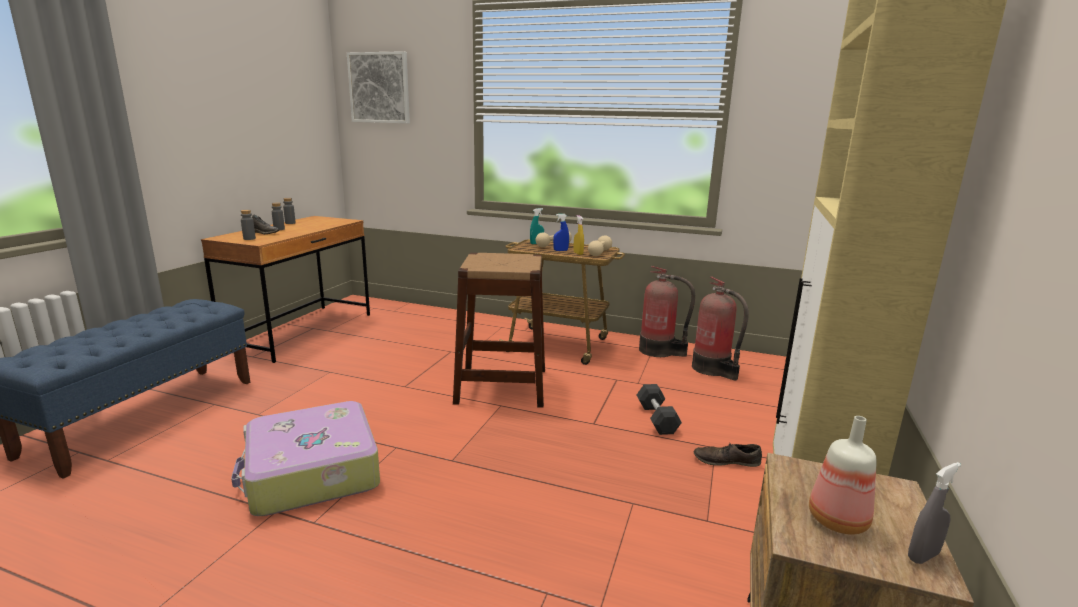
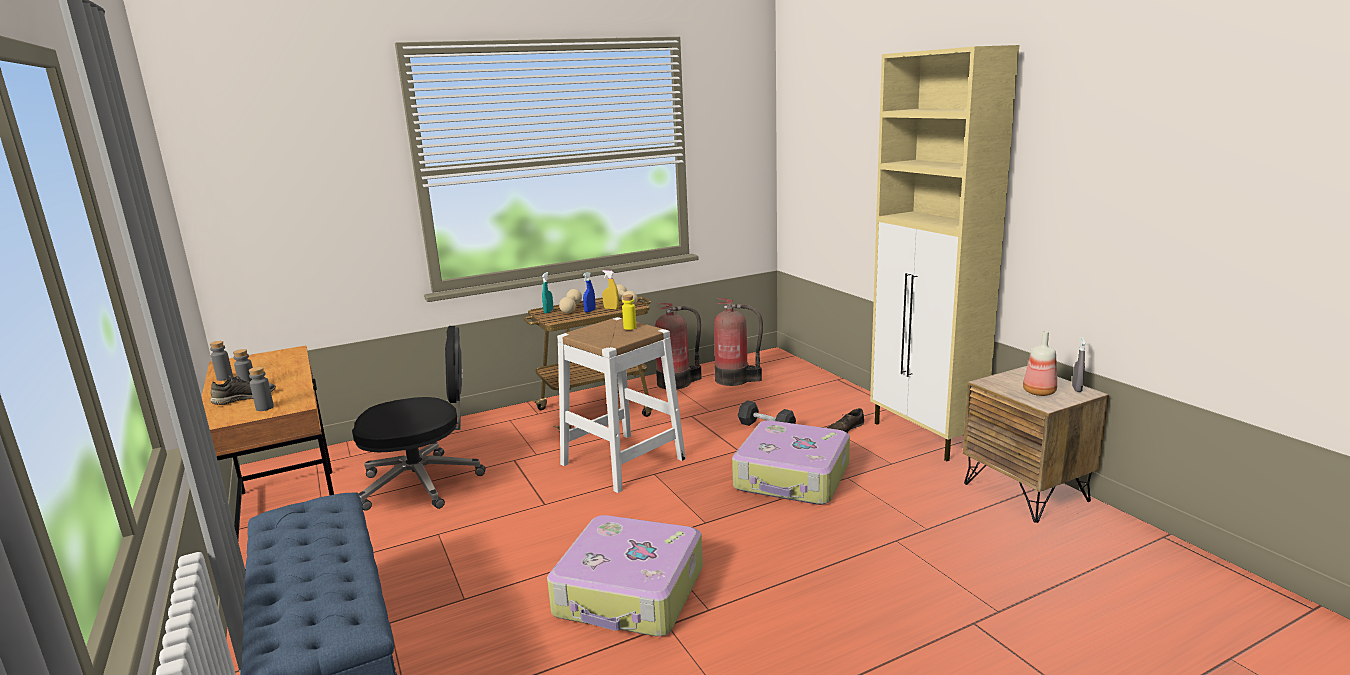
camera: 45 degrees left, 0 degrees up
(379, 88) = (257, 159): picture -> none
(387, 340) = (423, 483): none -> black office chair
(502, 385) = (622, 461): brown stool -> white stool
(521, 262) = (630, 328): none -> yellow bottle
(586, 471) = (792, 477): none -> suitcase

